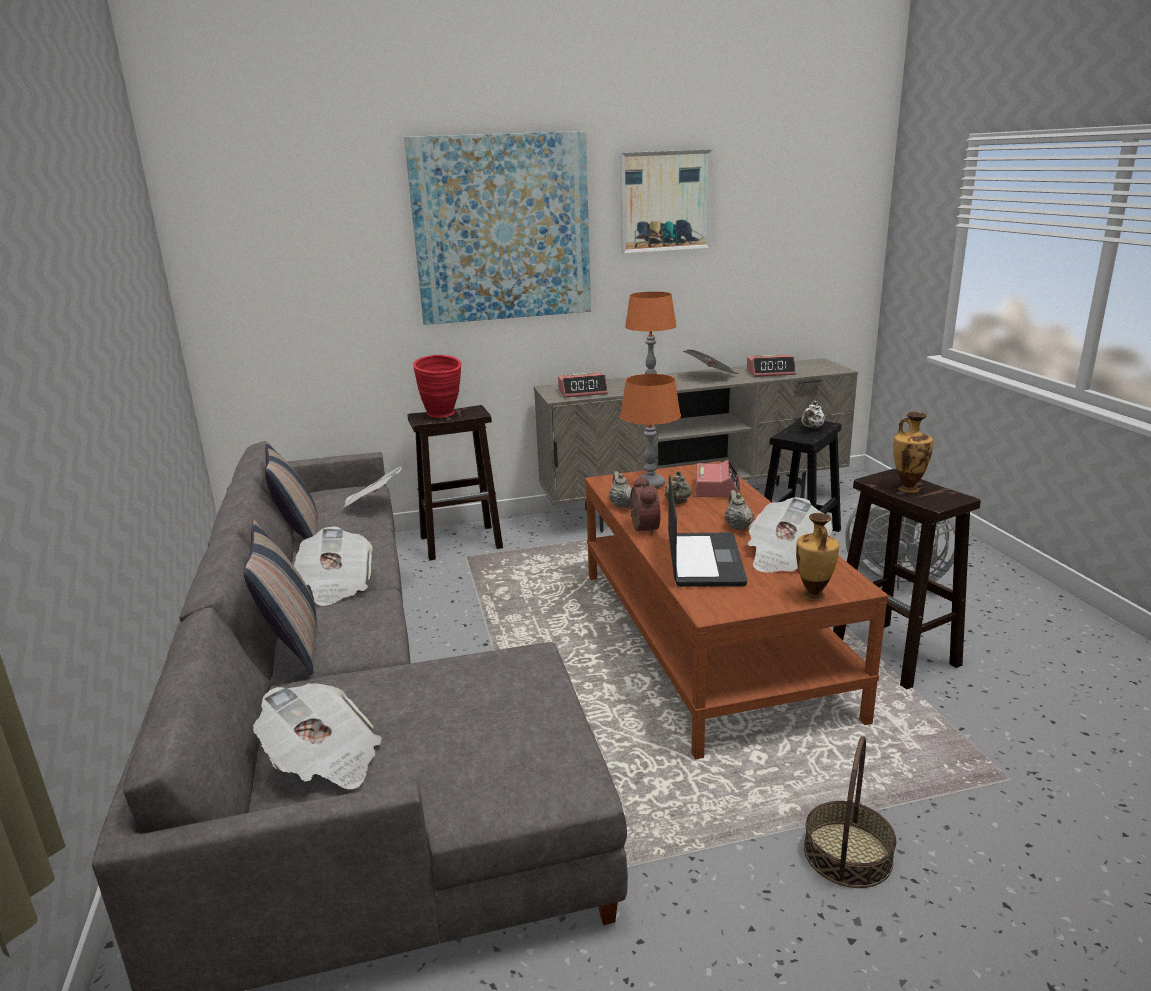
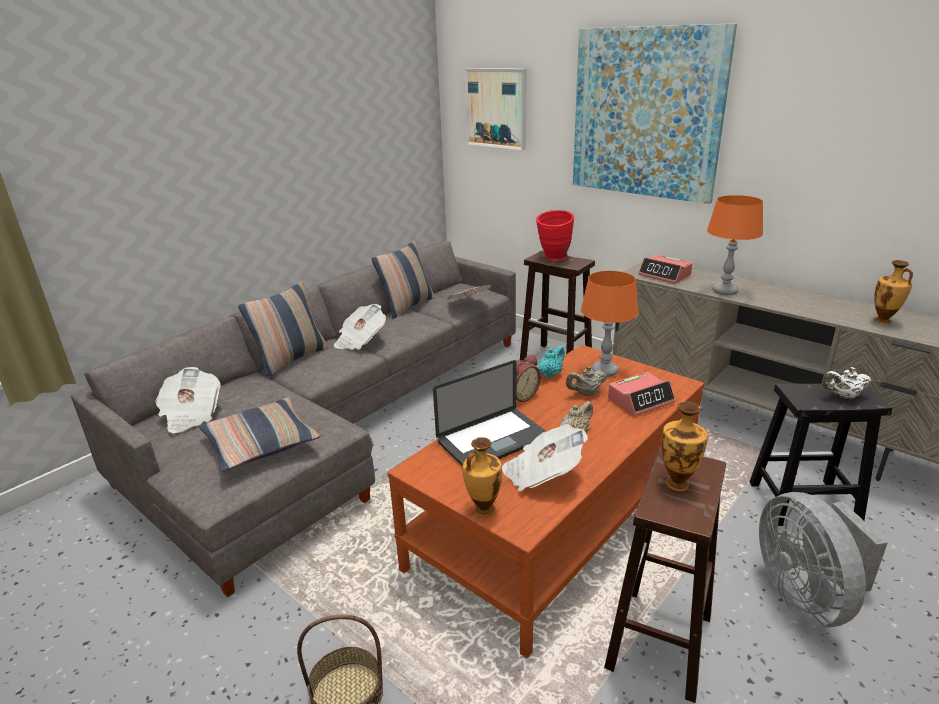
camera: 55 degrees right, 5 degrees up
(496, 713) = (261, 443): none -> pillow
(621, 505) = (550, 374): beige teapot -> turquoise teapot
(665, 201) = (816, 103): picture -> picture (496, 108)
(712, 377) = (807, 303): newspaper -> none
(770, 372) = (883, 321): alarm clock -> vase

